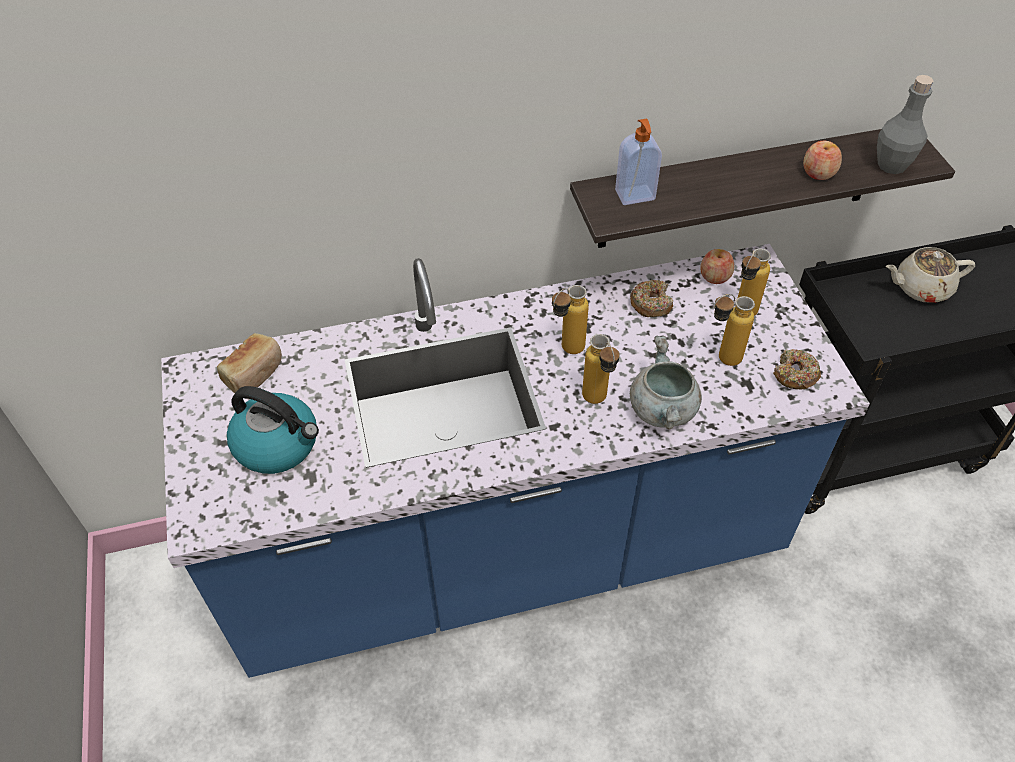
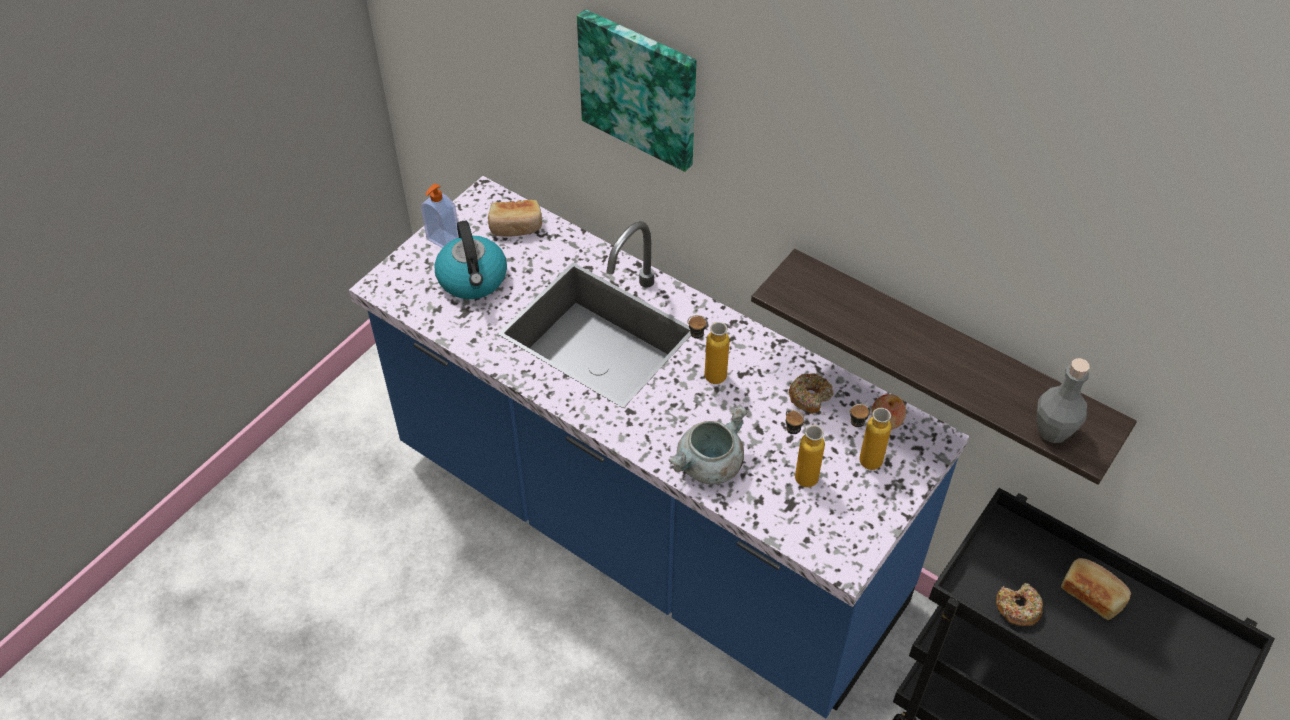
camera: 50 degrees right, 0 degrees up
(355, 115) = (640, 88): none -> picture
(598, 403) = (676, 423): bottle -> none
(635, 196) = (820, 292): soap dispenser -> soap dispenser (442, 240)
(794, 375) = (832, 530): donut -> donut (1017, 608)
(818, 172) = (983, 387): apple -> none
(920, 288) = (1092, 594): beige teapot -> bread

